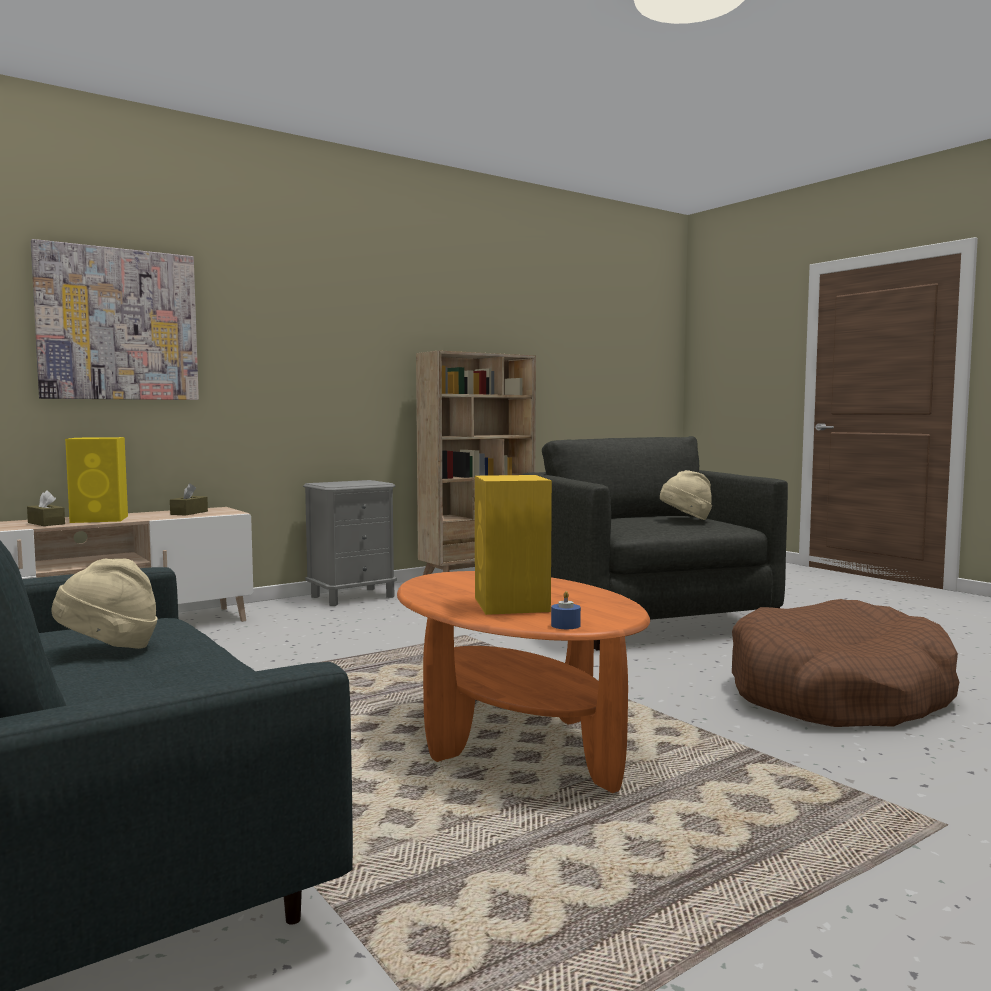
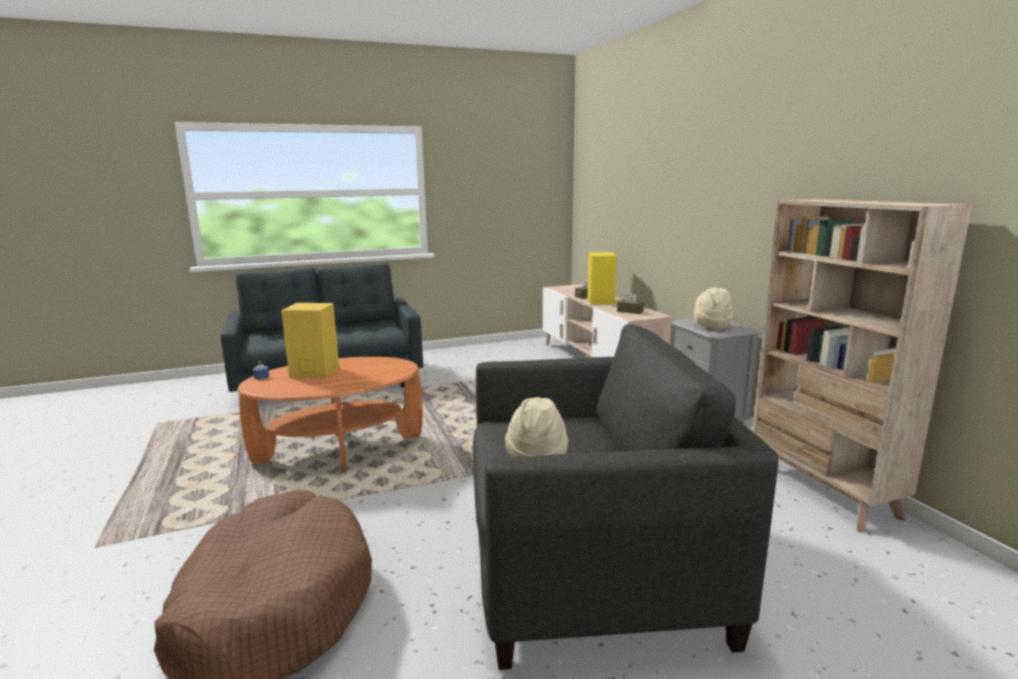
camera: 105 degrees right, 10 degrees up
(109, 649) = (355, 329): beige hat -> beige hat (711, 326)
(118, 325) = (643, 182): picture -> none

